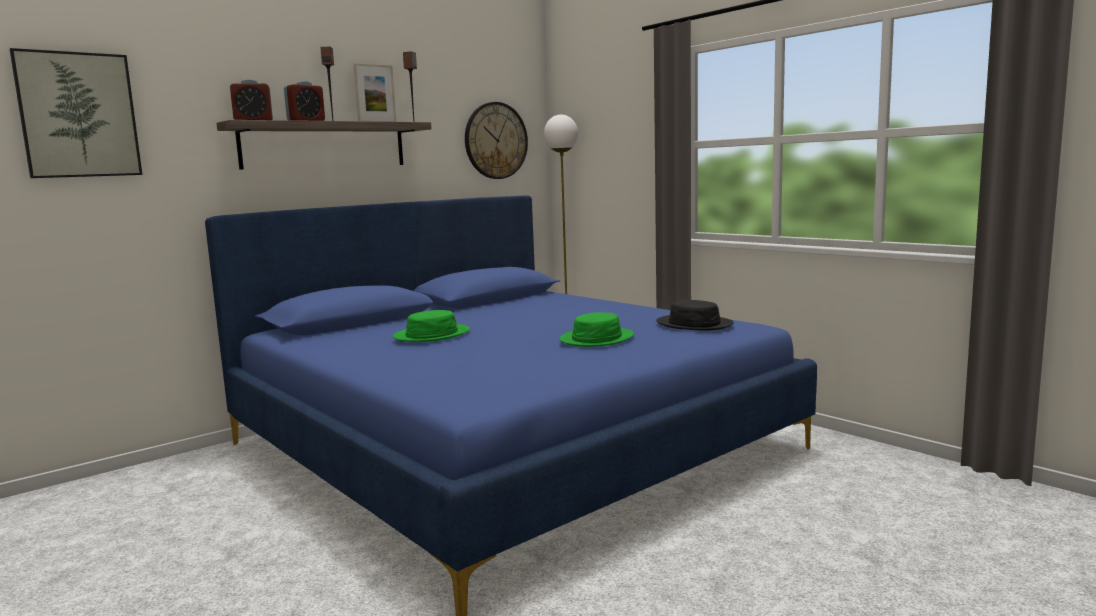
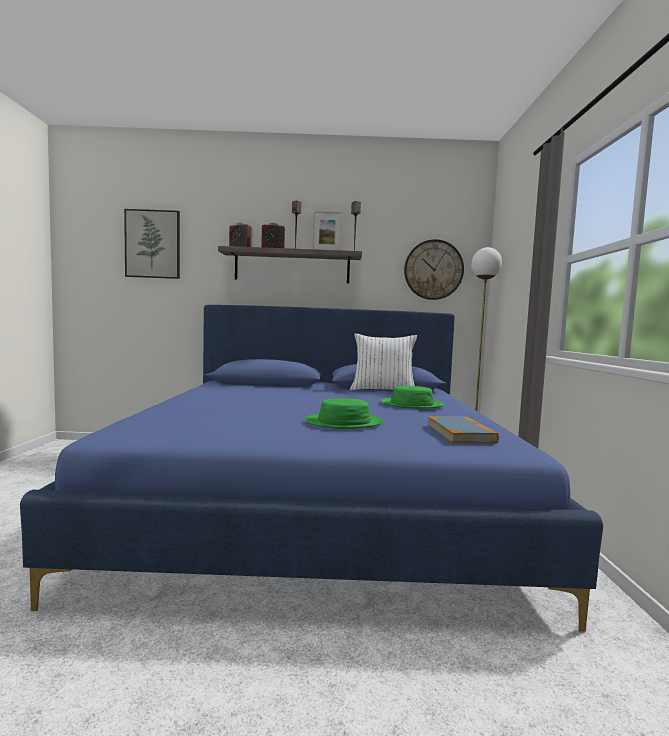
camera: 40 degrees right, 5 degrees down
(432, 335) = (265, 396): green hat -> green hat (412, 404)
(504, 303) = (382, 391): none -> white pillow
(694, 324) = (460, 433): black hat -> book

